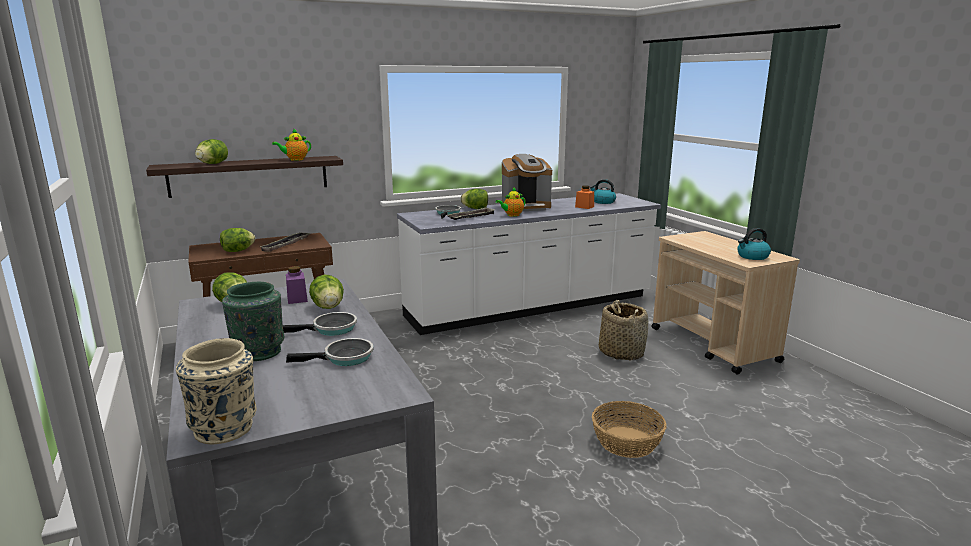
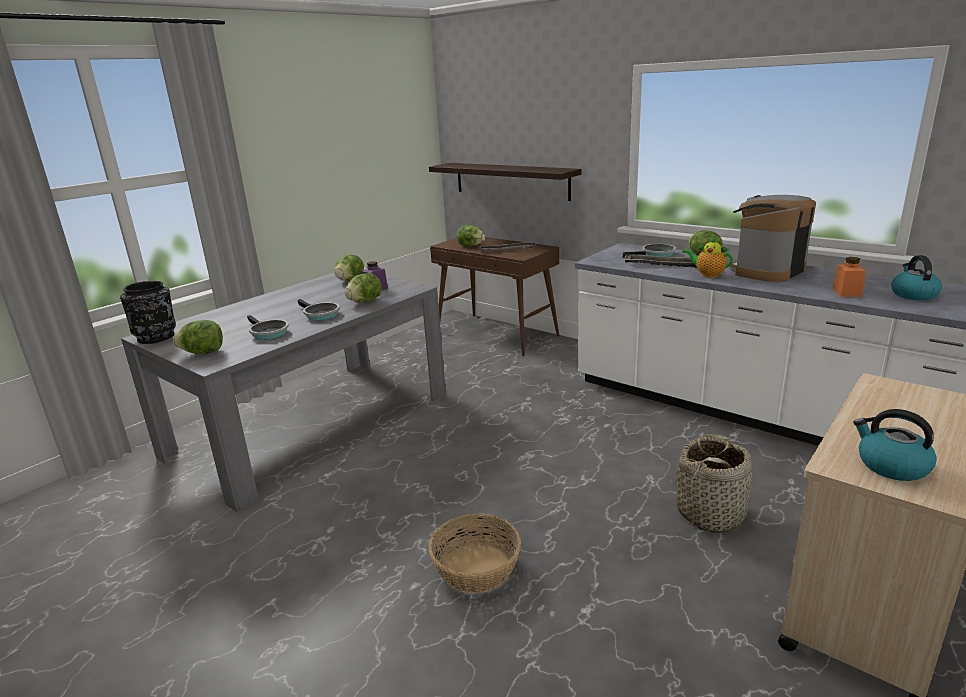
camera: 65 degrees right, 5 degrees up
(213, 164) = (474, 166): lettuce -> lettuce (203, 352)
(225, 428) = (157, 337): beige vase -> black vase
(258, 351) = (268, 310): green vase -> none
(295, 159) = (532, 169): teapot -> none
(526, 207) = (766, 271): coffee machine -> coffee machine turned 90 degrees clockwise

